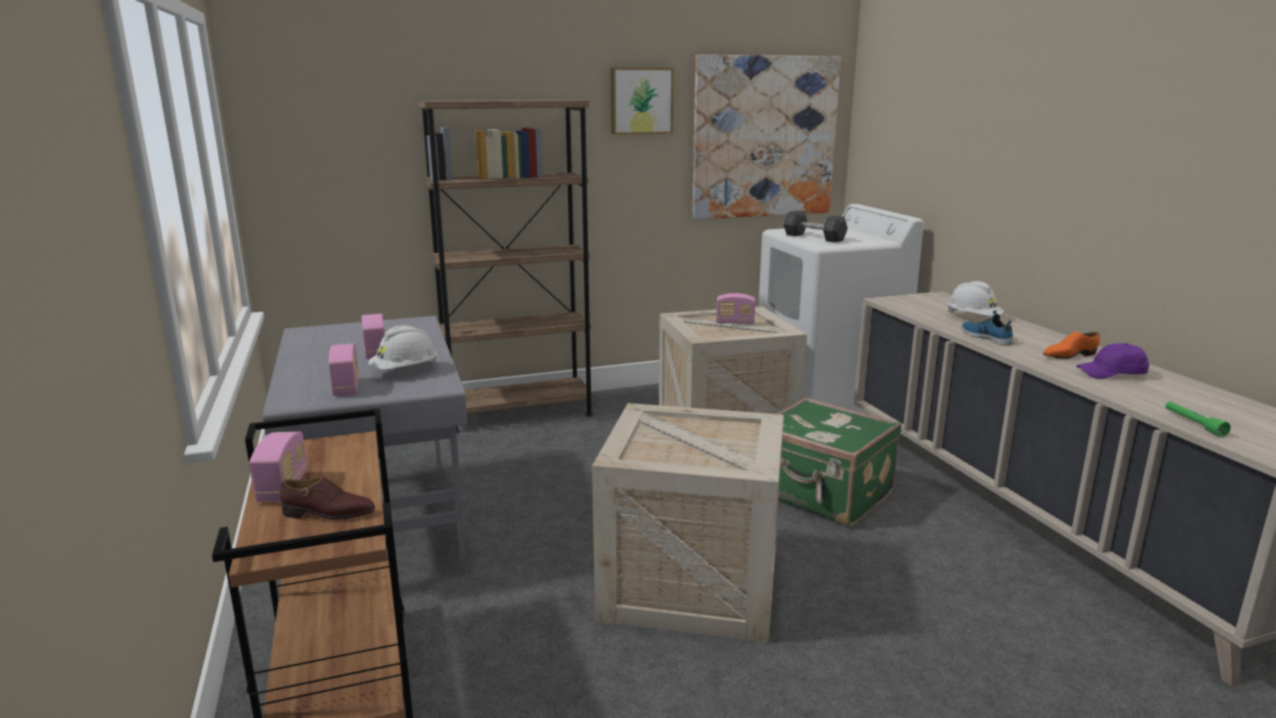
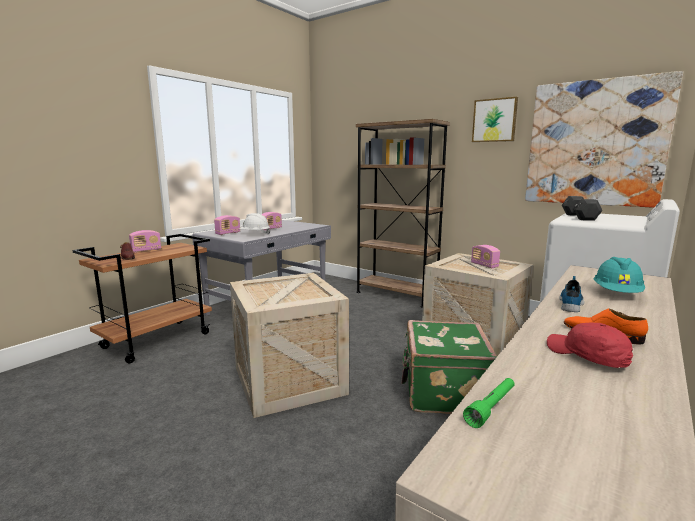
camera: 55 degrees right, 5 degrees down
(973, 318) = (617, 294): white hard hat -> turquoise hard hat
(1112, 374) = (587, 357): purple cap -> red cap

